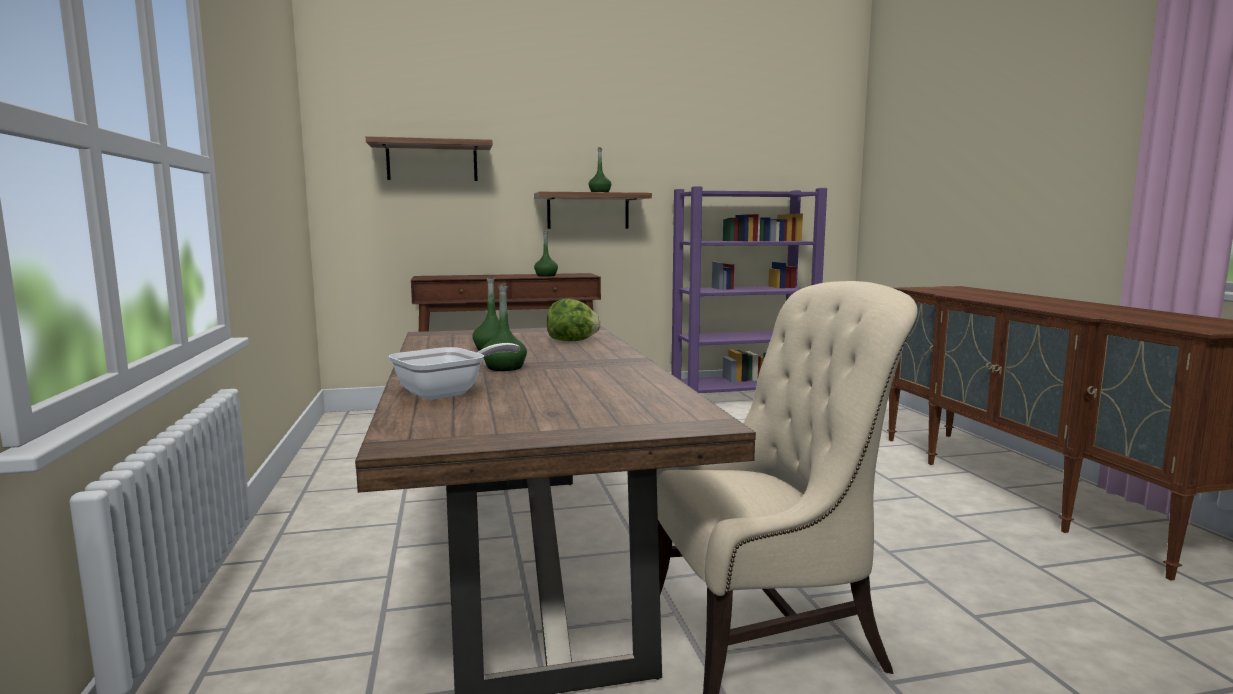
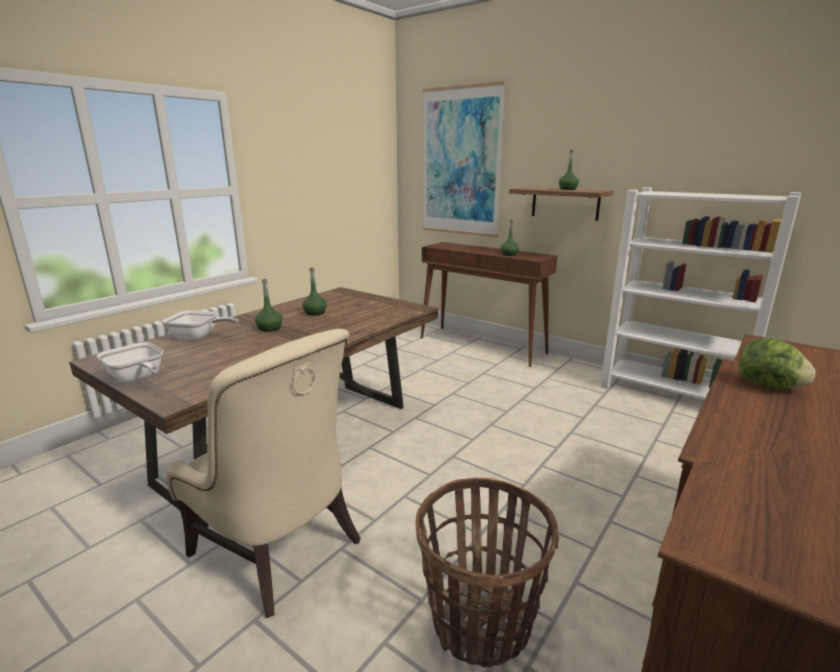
camera: 50 degrees right, 10 degrees up
(432, 161) = (461, 162): shelf -> picture
(570, 430) = (137, 379): none -> frying pan
(572, 341) = (369, 317): lettuce -> lettuce (768, 386)
(742, 397) = (672, 394): purple bookcase -> white bookcase
(977, 566) = (480, 623): none -> basket

